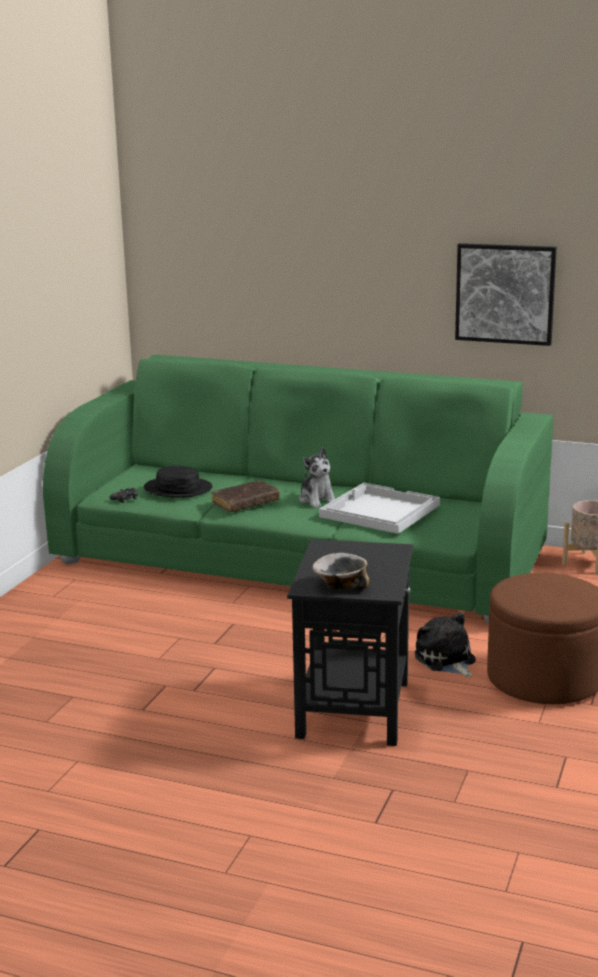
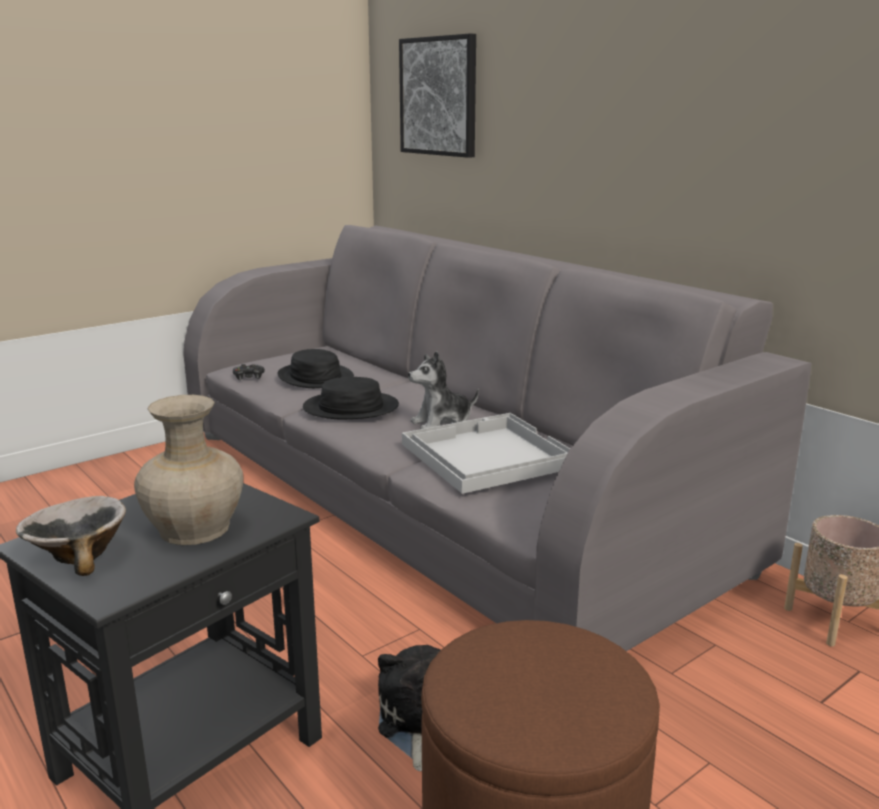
camera: 30 degrees right, 0 degrees up
(245, 503) = (351, 408): brown book -> black hat
(300, 556) = (439, 493): green sofa -> grey sofa
(317, 500) = (442, 423): plush toy -> plush toy turned 60 degrees clockwise
(369, 563) = (196, 529): none -> beige vase
(505, 293) = (765, 155): picture -> picture (439, 96)

